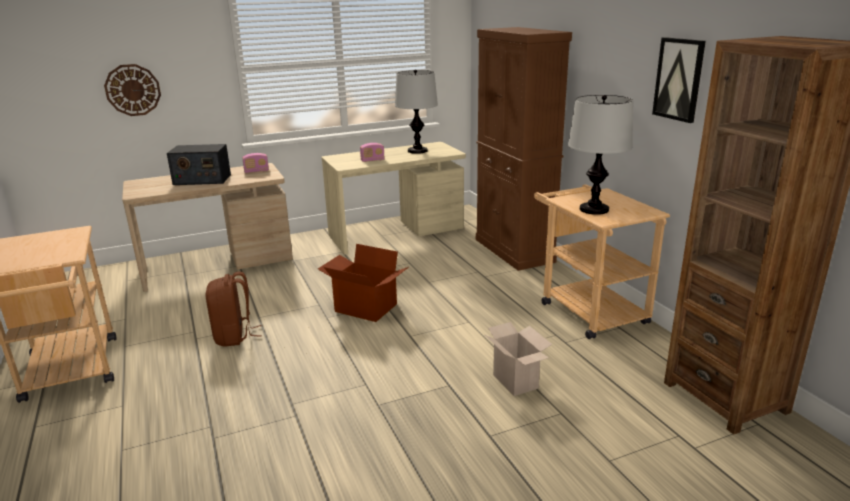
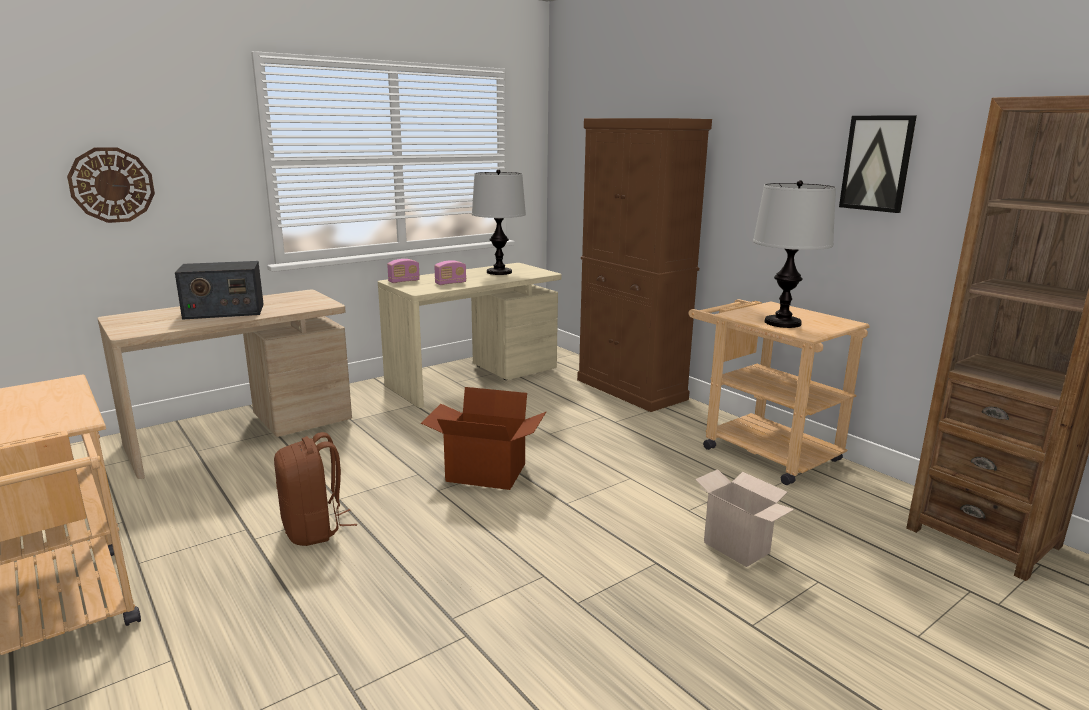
camera: 15 degrees left, 5 degrees down
(256, 171) = (299, 299): radio -> radio (404, 281)

